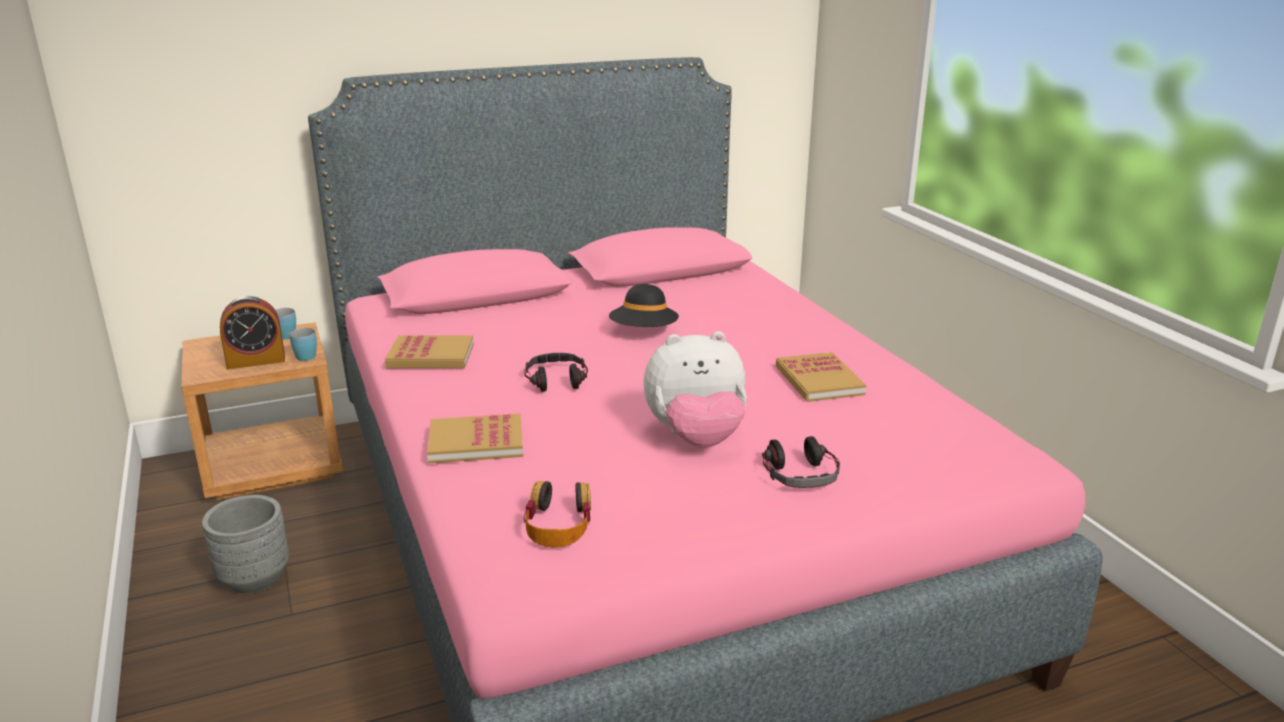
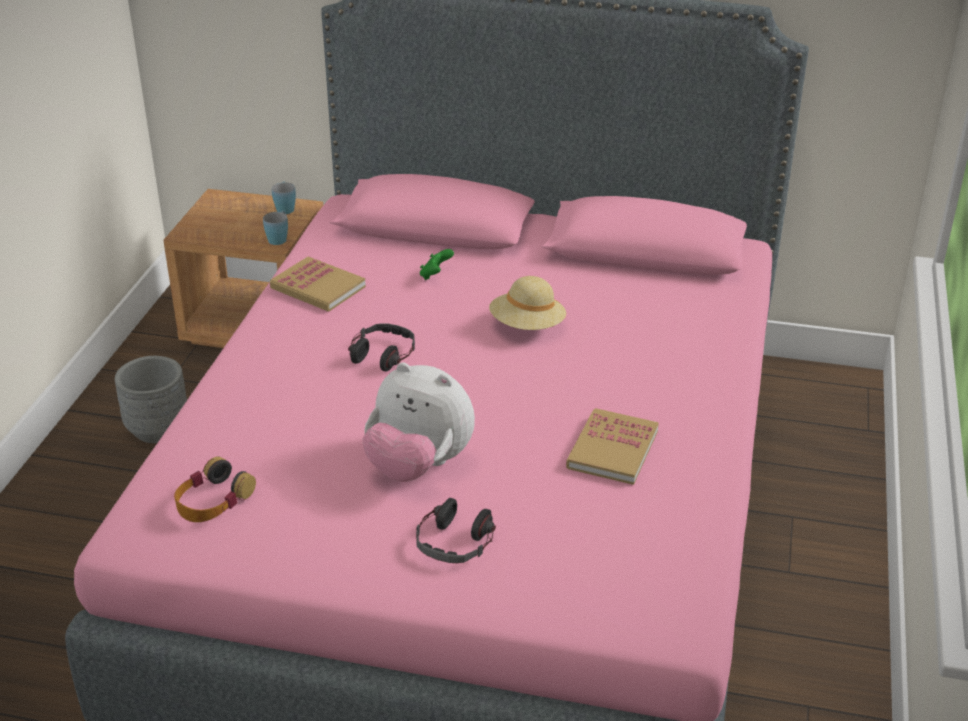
camera: 35 degrees right, 10 degrees up
(256, 361) = (237, 231): alarm clock -> none
(476, 442) = (249, 395): book -> none
(523, 322) = (435, 275): none -> green game controller
(644, 332) = (527, 326): black hat -> beige hat

